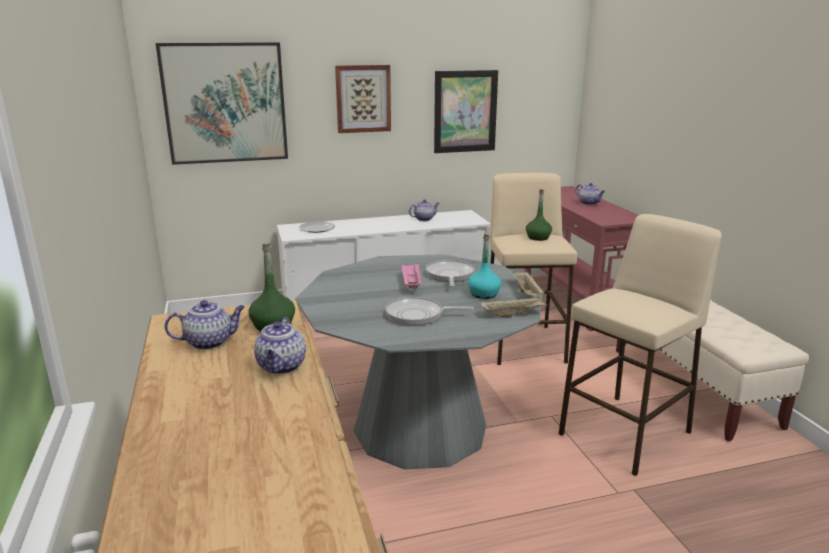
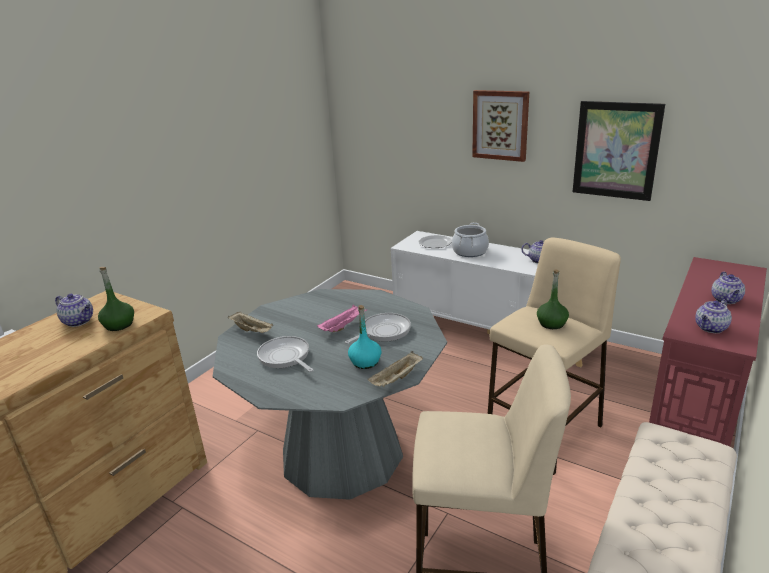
camera: 50 degrees right, 5 degrees up
(225, 103) = (385, 119): picture -> none
(282, 367) = (58, 356): teapot -> teapot (710, 328)
(359, 226) = (469, 251): none -> cooking pot
(513, 314) = (340, 393): beige tray -> beige tray (252, 330)

